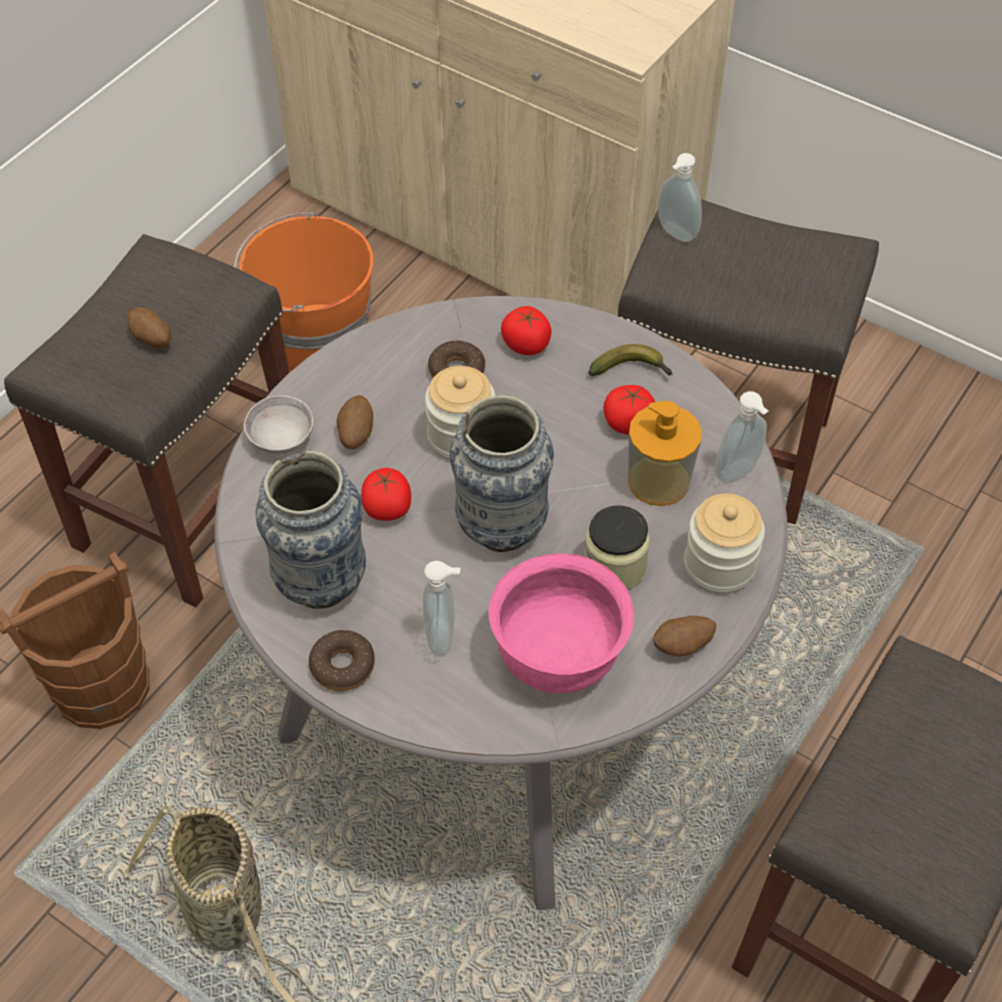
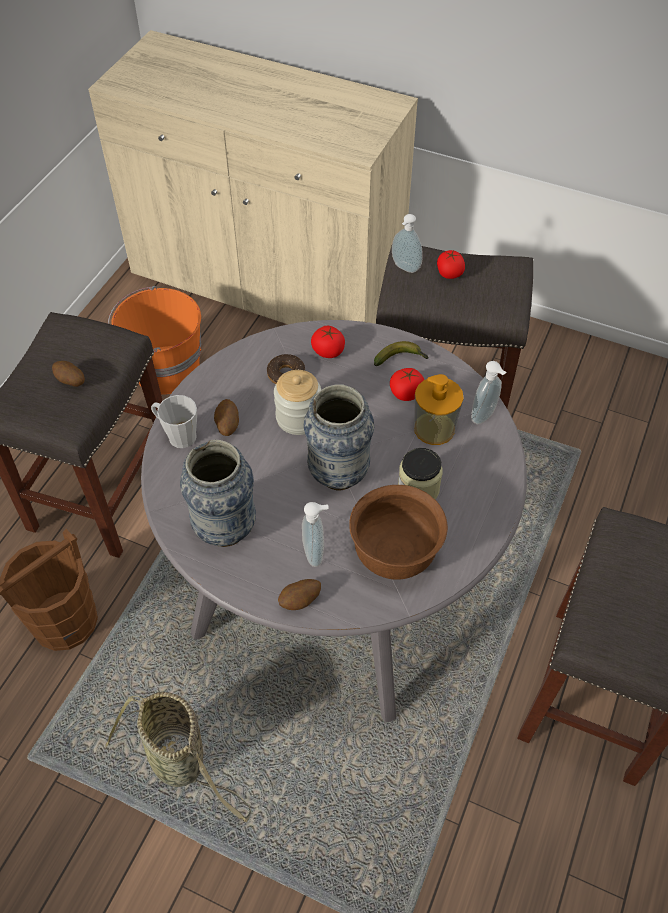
camera: 10 degrees left, 0 degrees up
(281, 438) = (177, 435): grey bowl -> grey mug
(342, 666) = (251, 583): donut -> none
(387, 507) = (259, 471): tomato -> tomato (449, 273)
(558, 657) = (395, 555): pink bowl -> brown bowl
(682, 646) = (474, 535): potato -> potato (300, 601)
(719, 566) = (486, 478): jar -> none

